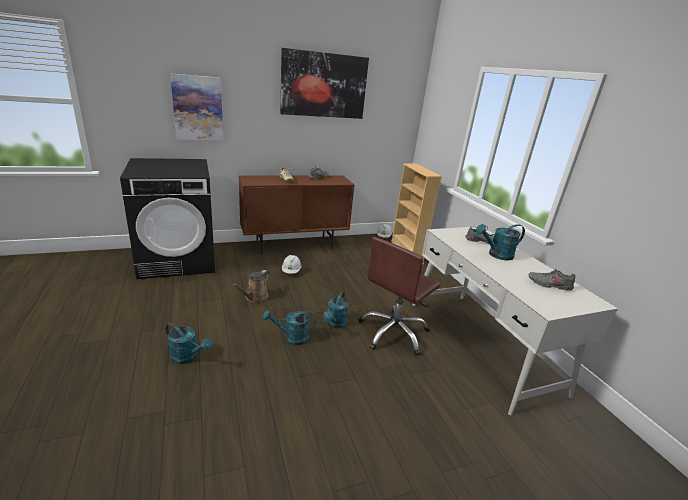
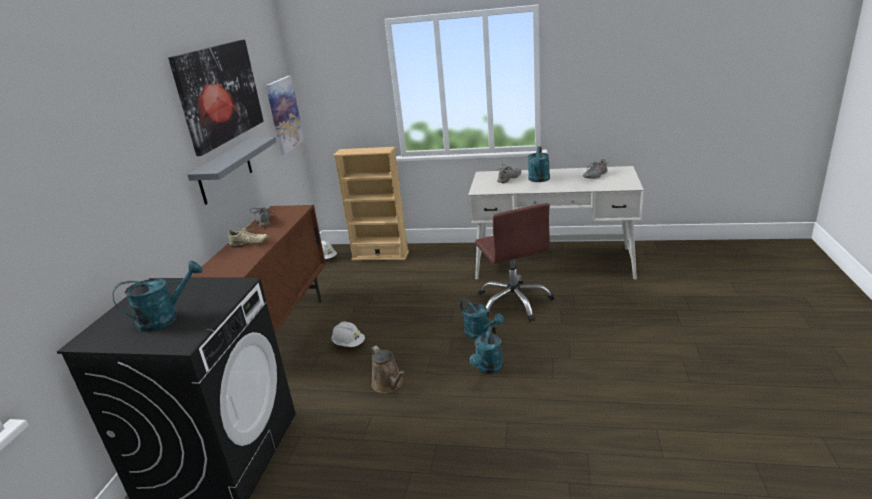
camera: 55 degrees left, 0 degrees up
(188, 357) = (483, 457): turquoise watering can -> turquoise watering can (166, 318)
(198, 108) = (112, 200): picture -> picture (284, 114)
(305, 133) = (225, 171): none -> grey shelf

